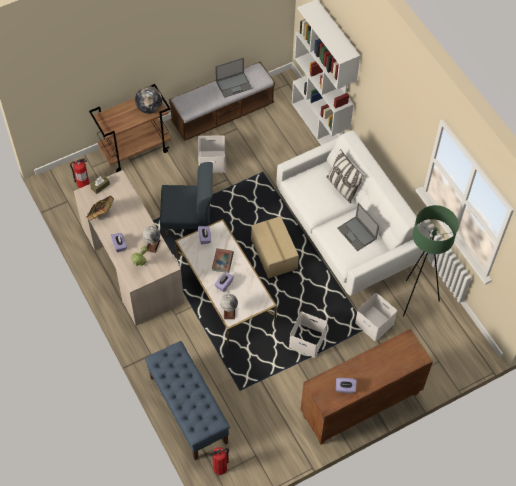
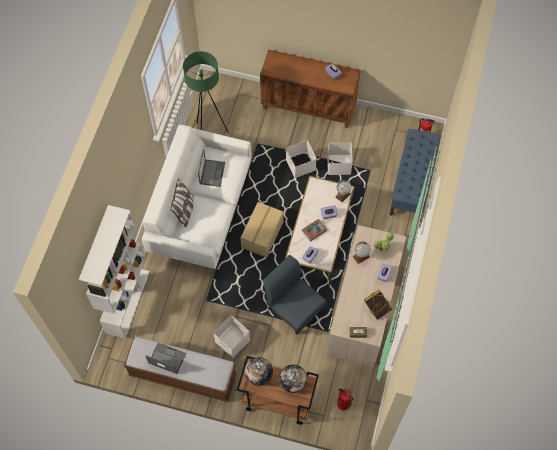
camera: 135 degrees left, 5 degrees up
(119, 122) = (293, 382): none -> globe
(373, 323) = (250, 142): white storage box -> white storage box (339, 165)

